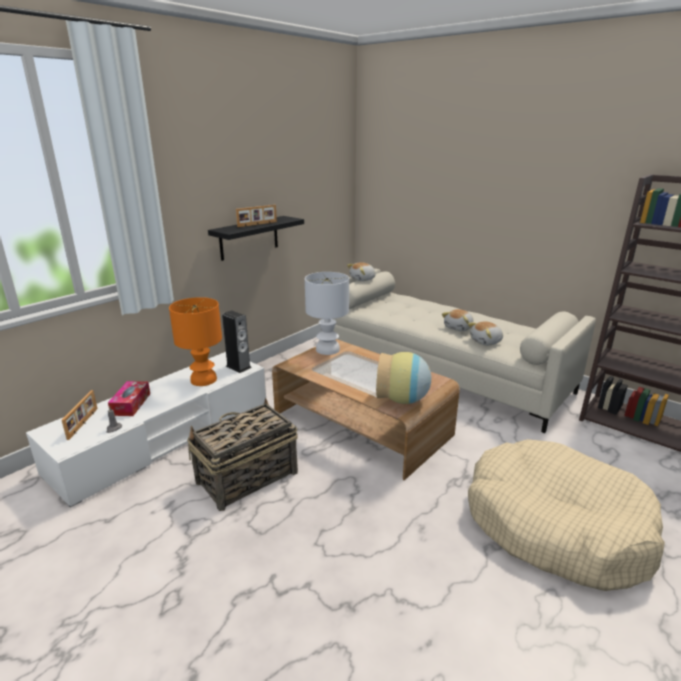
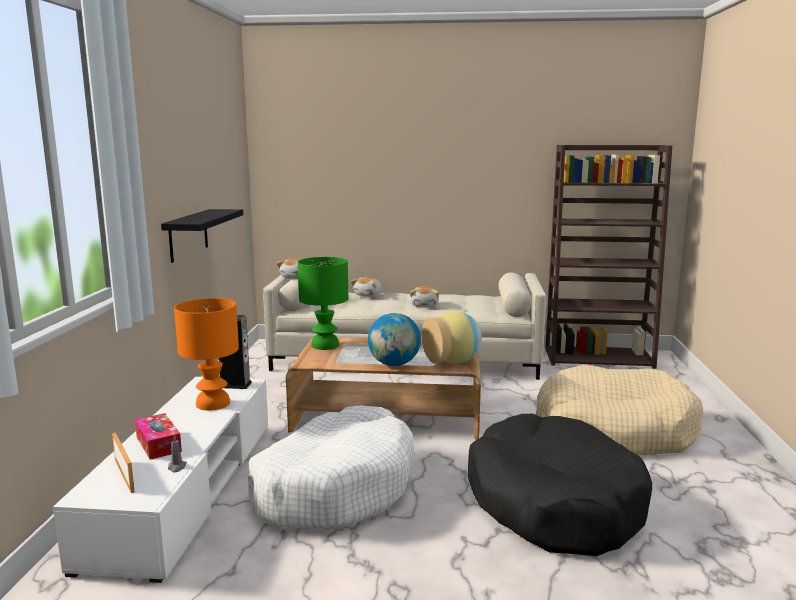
camera: 35 degrees left, 10 degrees down
(246, 478) = (335, 487): basket -> white dog bed
(257, 224) = (207, 216): picture frame -> none
(327, 349) = (324, 345): white table lamp -> green table lamp
(350, 386) = (394, 364): none -> globe
(388, 582) = (553, 503): none -> black dog bed
(486, 342) = (462, 310): plush toy -> plush toy (369, 295)

